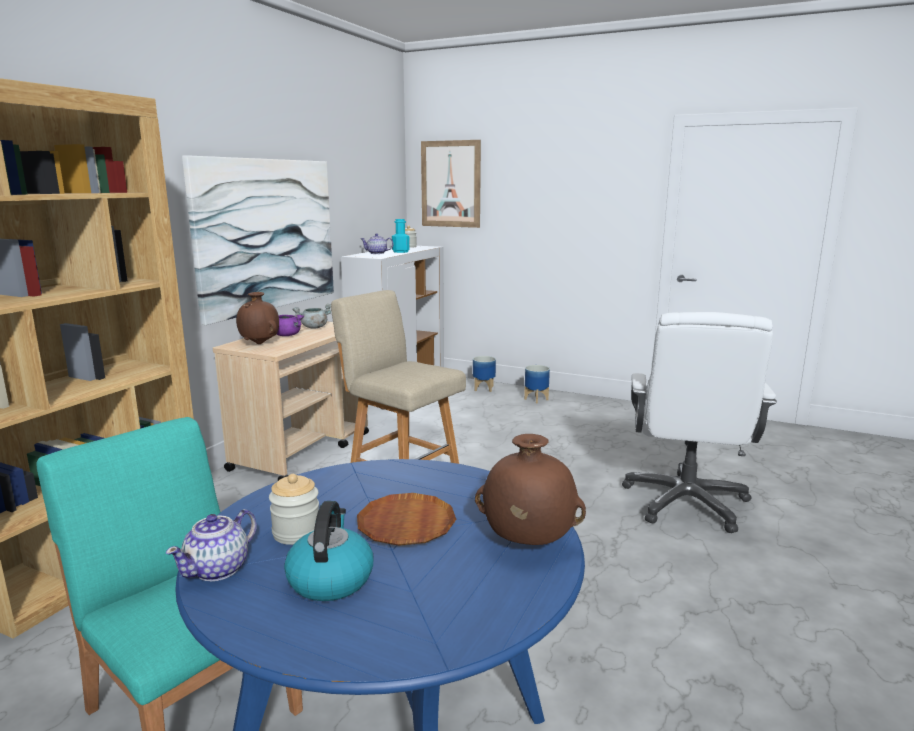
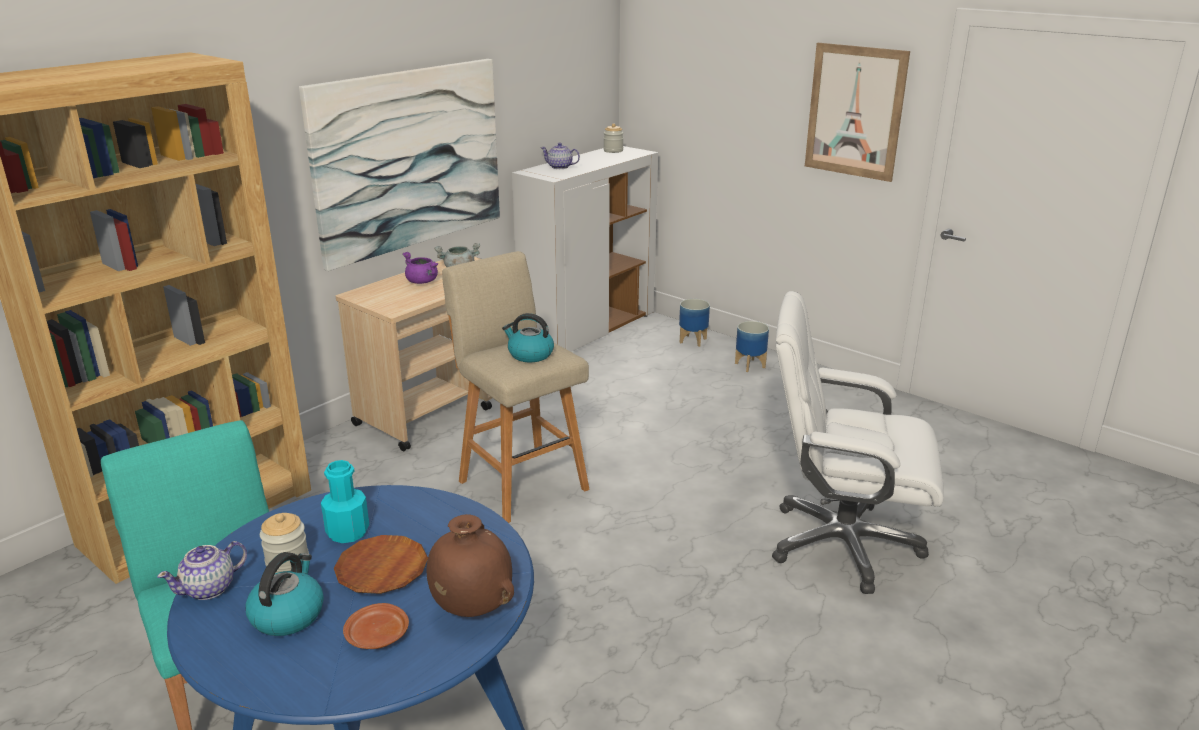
camera: 15 degrees right, 10 degrees up
(260, 343) = (386, 294): brown vase -> none
(400, 251) = (592, 164): turquoise bottle -> turquoise bottle (347, 532)
(415, 370) = (530, 354): none -> kettle
(448, 582) = (377, 636): none -> brown plate
(450, 184) = (671, 70): picture -> picture (855, 111)
(686, 503) = (841, 543): white office chair -> white office chair turned 75 degrees clockwise

